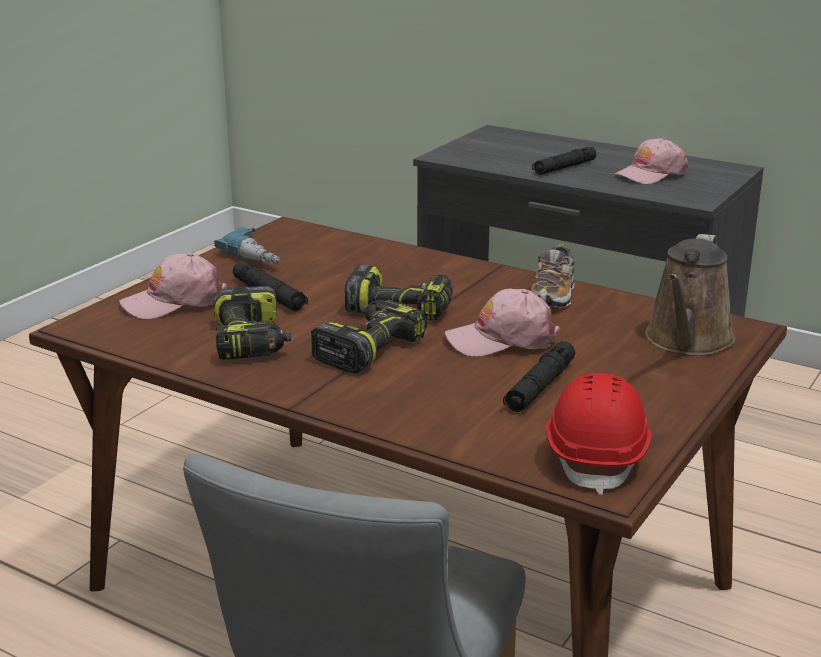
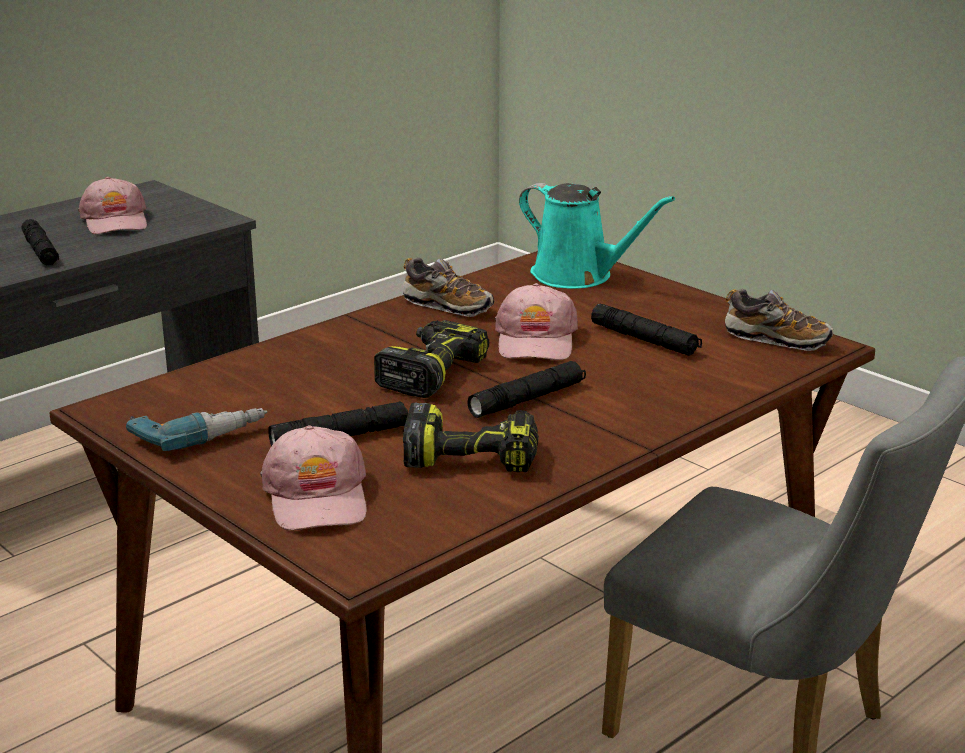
camera: 75 degrees left, 0 degrees up
(368, 349) = (527, 399): power drill -> black flashlight
(597, 457) = (776, 339): red hard hat -> shoe
(687, 341) = (578, 276): brown watering can -> turquoise watering can

